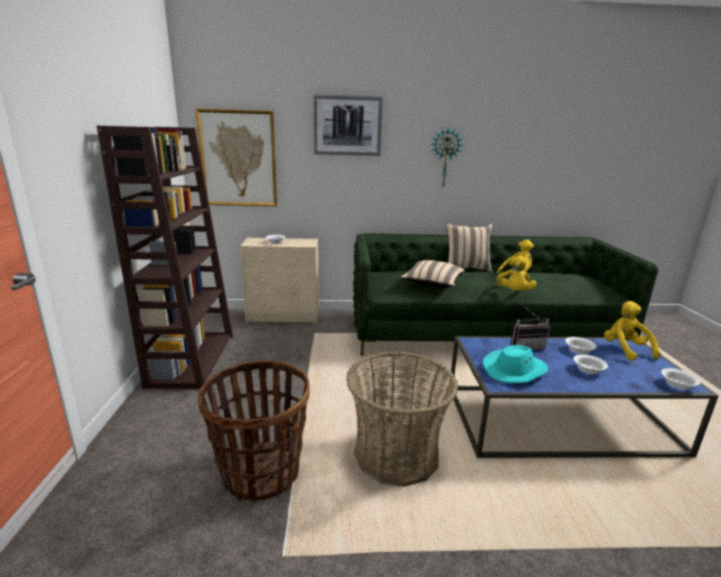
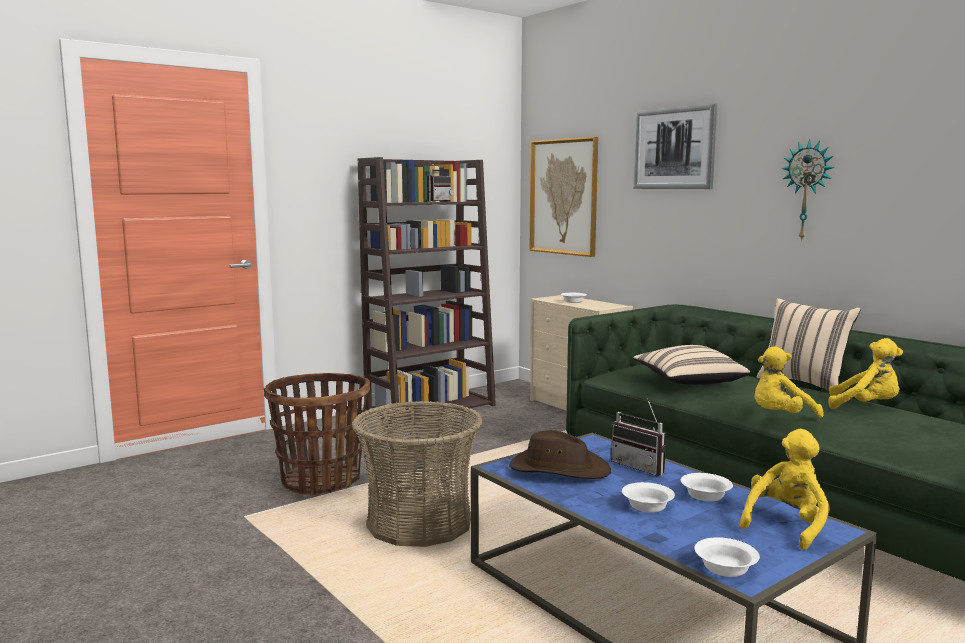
camera: 55 degrees right, 10 degrees down
(515, 369) = (558, 469): turquoise hat -> brown hat

